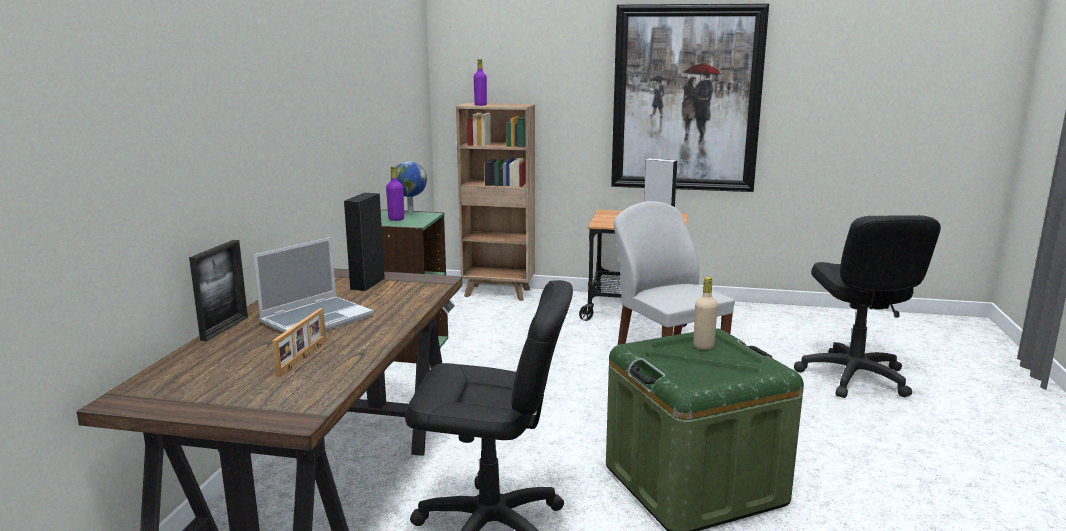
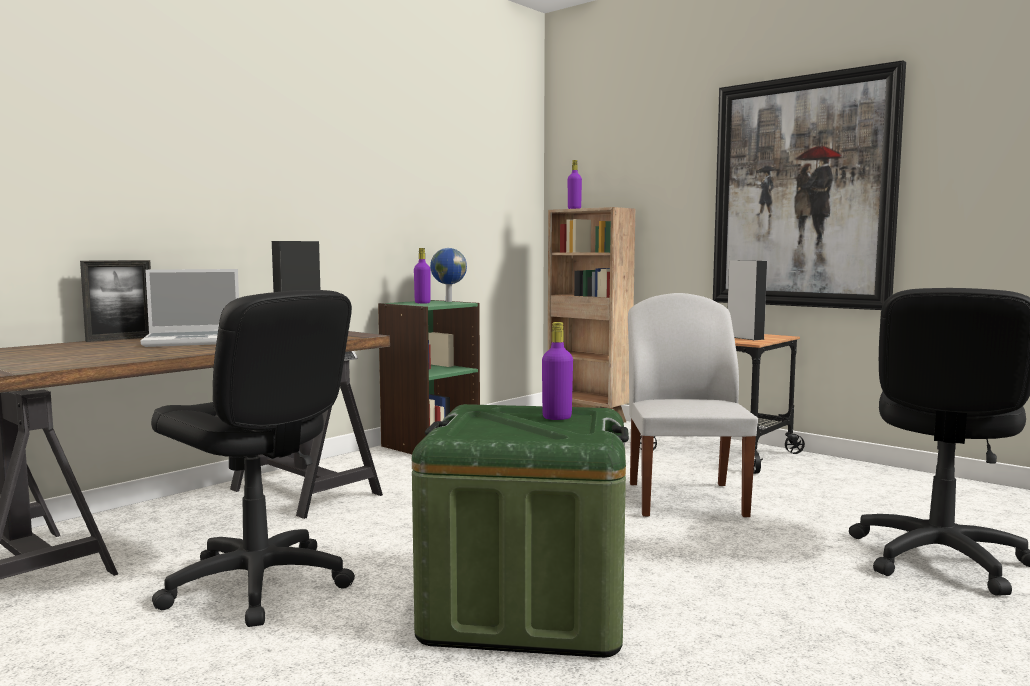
camera: 30 degrees right, 10 degrees down
(303, 357) = (112, 353): picture frame -> none
(703, 346) = (557, 418): beige bottle -> purple bottle

